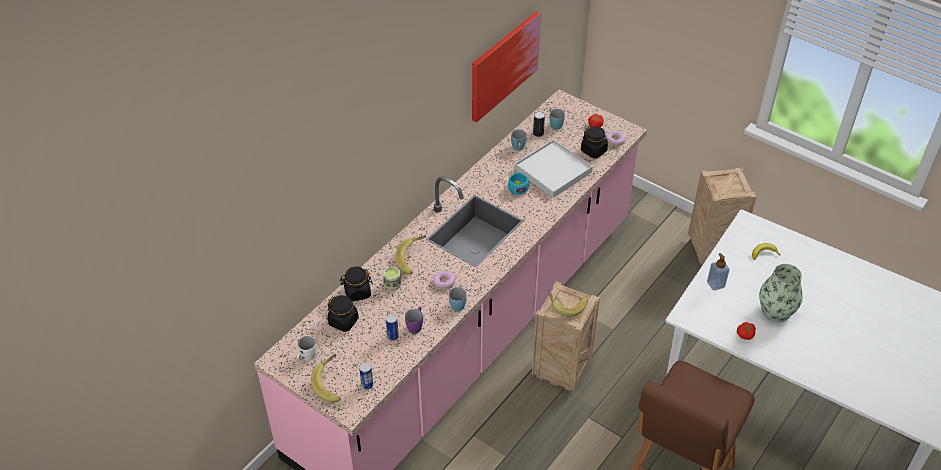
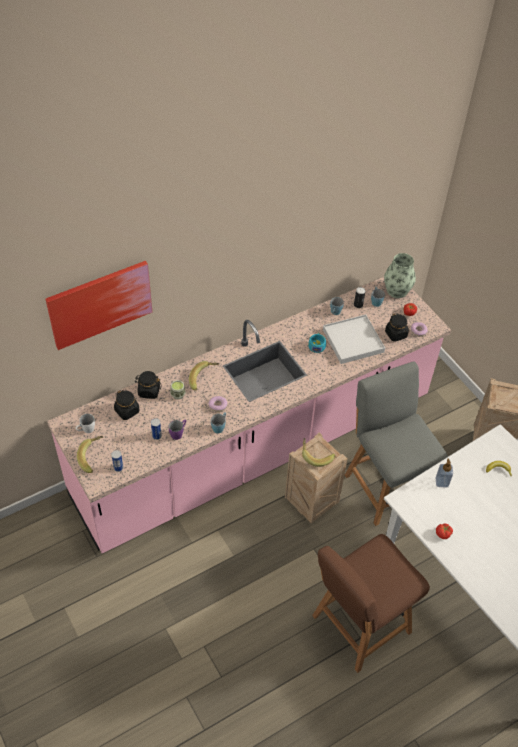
camera: 20 degrees right, 5 degrees up
(504, 65) = (335, 242): picture -> picture (100, 303)
(630, 325) = (386, 485): none -> grey chair
(776, 311) = (480, 523): vase -> vase (397, 290)

